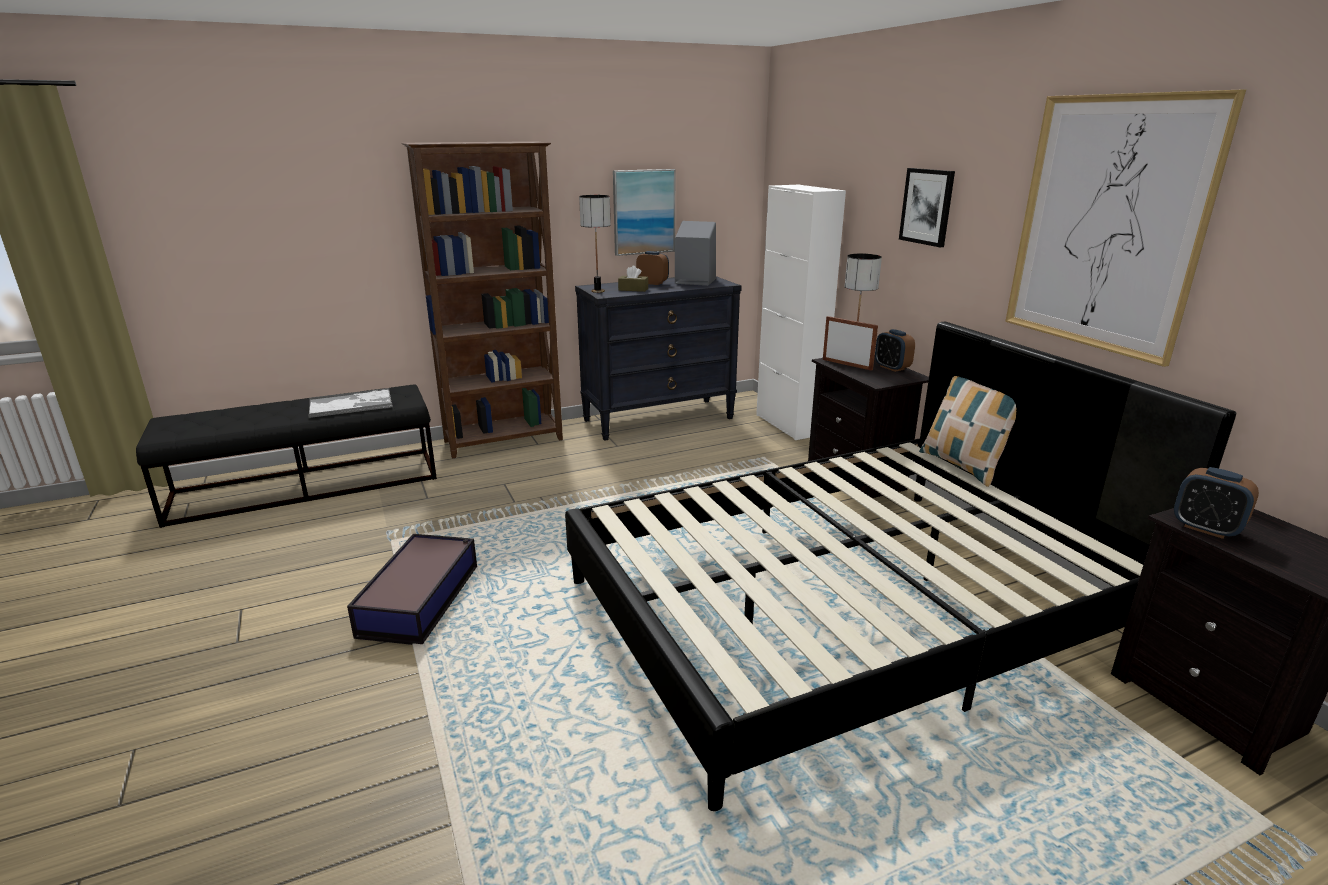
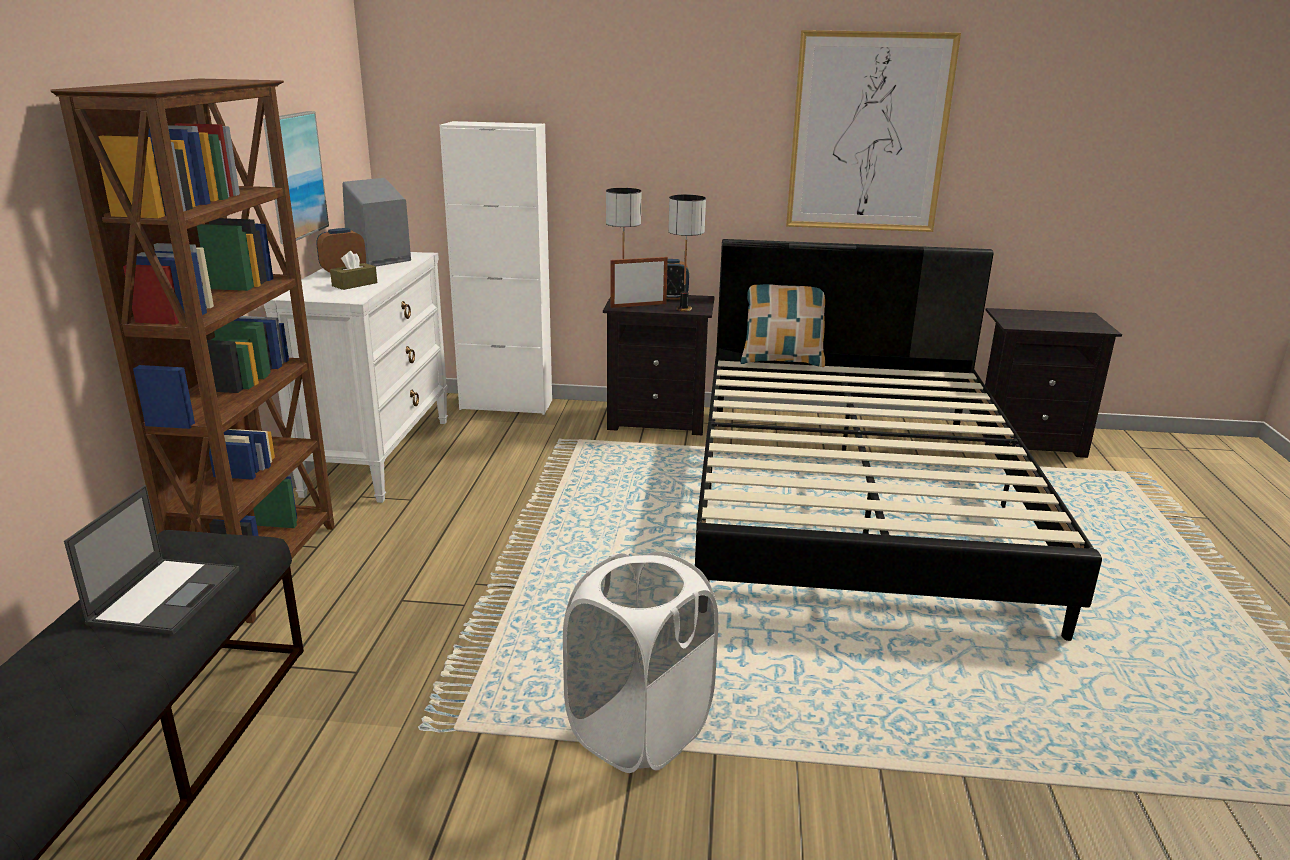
camera: 60 degrees left, 0 degrees up
(351, 404) = (166, 595): tray -> laptop
(421, 599) = (639, 730): storage box -> white laundry basket
(598, 291) = (324, 297): table lamp -> table lamp (683, 309)
(659, 419) = (379, 455): black dresser -> white dresser
(927, 206) = (669, 133): picture -> none
(1206, 528) = (1028, 325): alarm clock -> none

